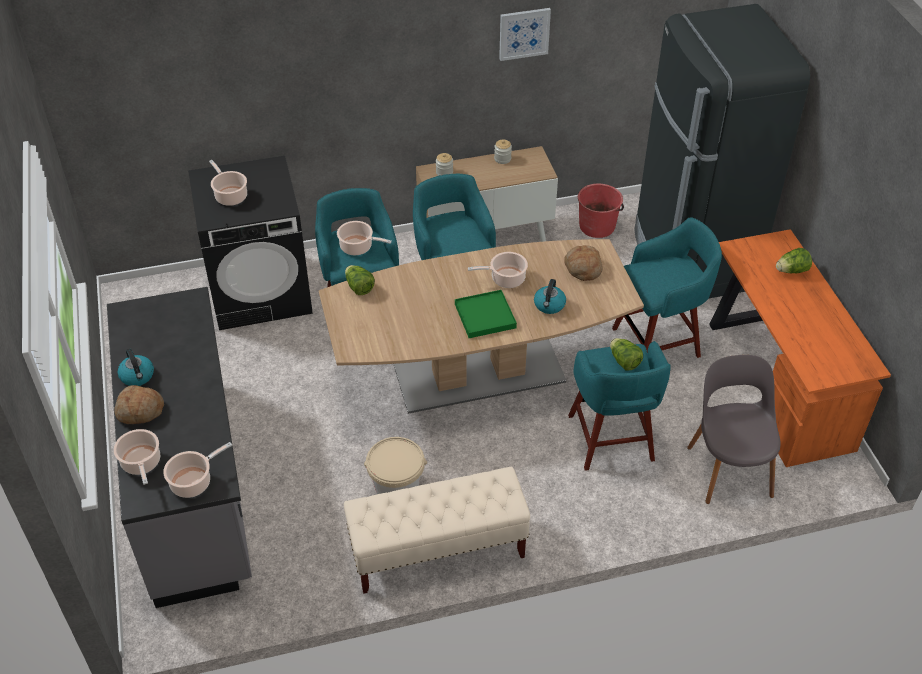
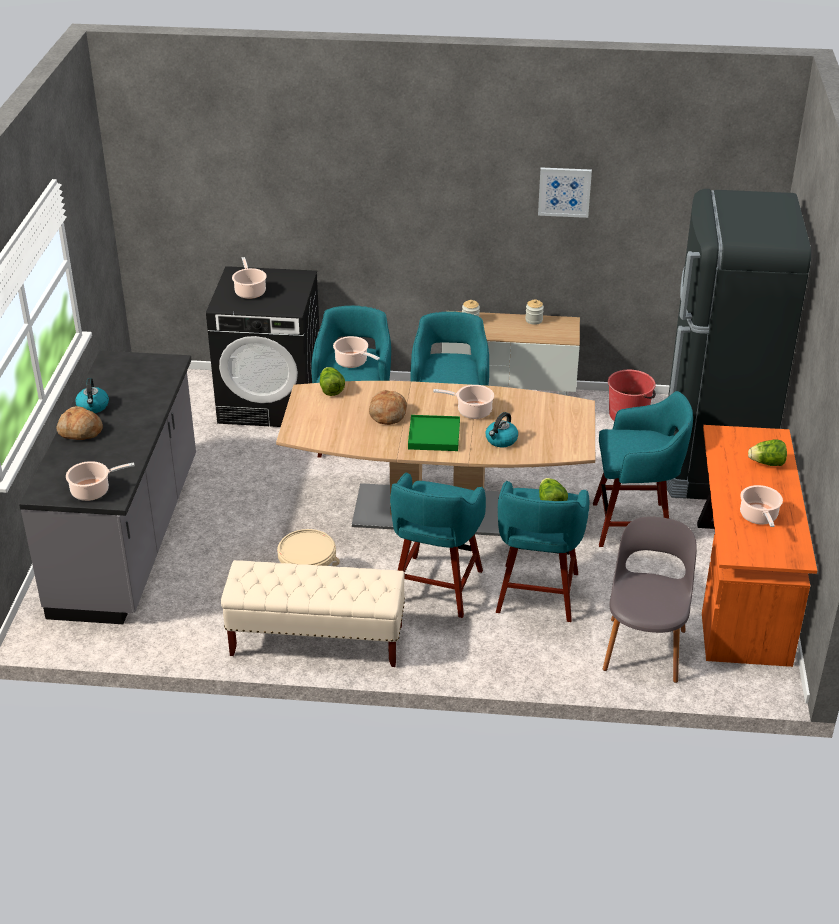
camera: 20 degrees right, 10 degrees down
(141, 463) = (59, 468): cooking pot -> cooking pot (759, 517)
(518, 460) = (435, 588): none -> turquoise stool
(583, 268) = (553, 418): bread -> bread (387, 414)

